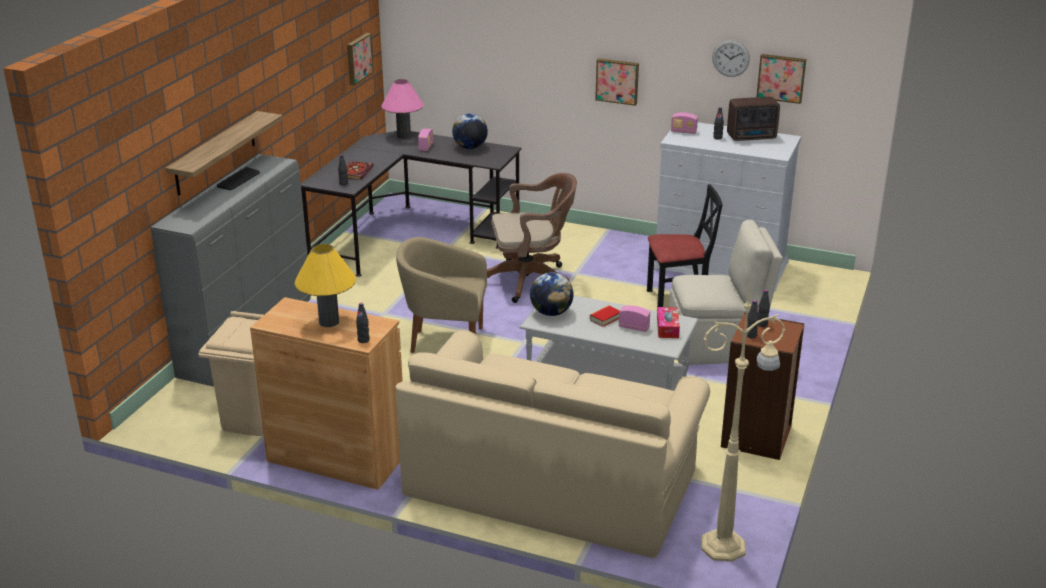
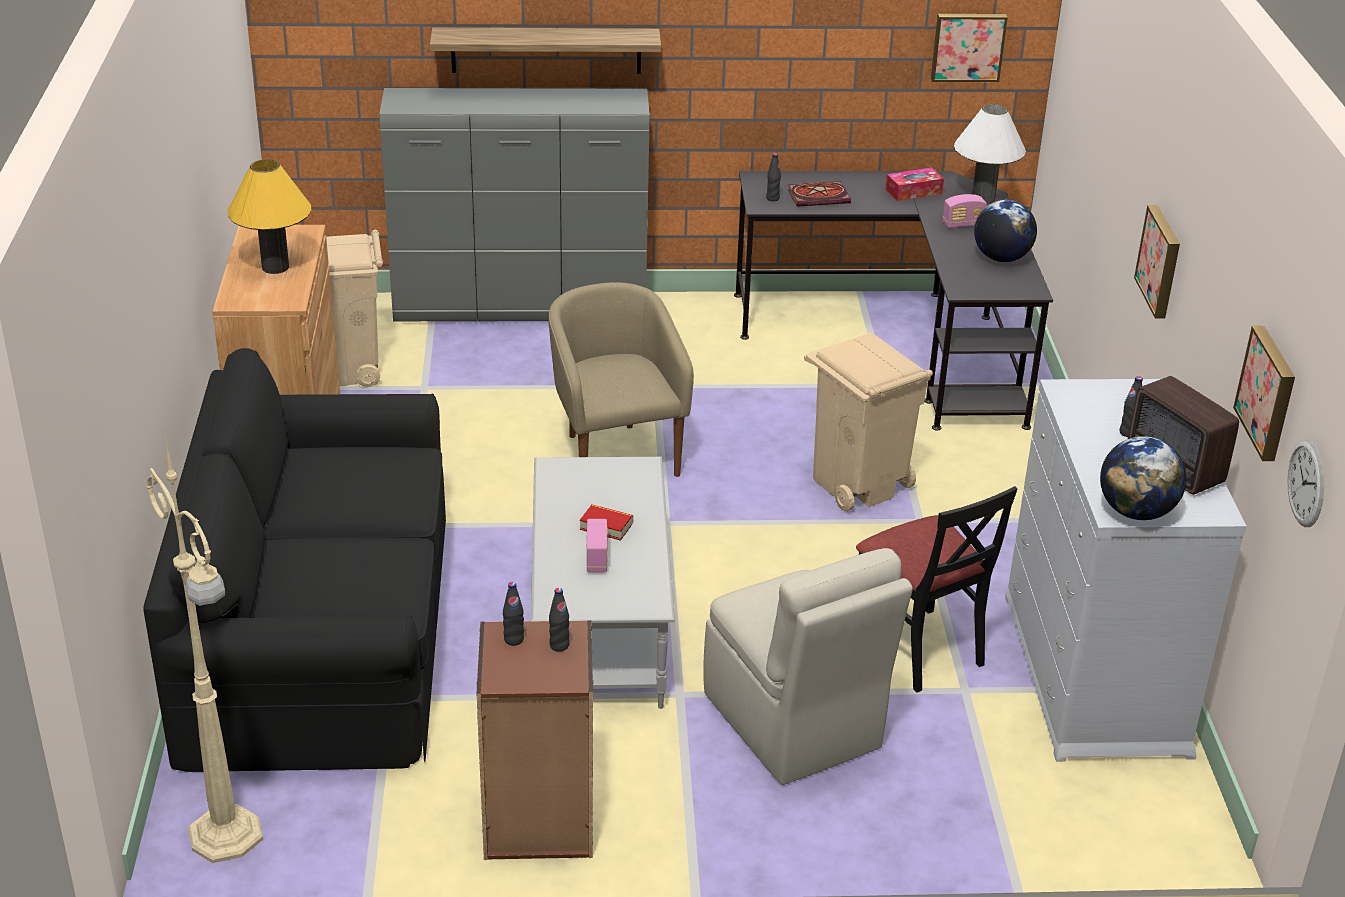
camera: 65 degrees right, 5 degrees up
(239, 179) = (555, 98): keyboard -> none
(363, 340) = (240, 300): black bottle -> none
(404, 136) = (983, 198): pink table lamp -> white table lamp
(531, 280) = (857, 483): brown office chair -> beige trash can
(550, 479) = (321, 632): beige sofa -> black sofa
(551, 313) = (591, 474): globe -> globe (1136, 512)
(667, 328) = (618, 592): tissue box -> tissue box (913, 191)
(683, 132) = (1116, 393): radio -> none
(731, 58) = (1240, 308): wall clock -> wall clock (1306, 483)

